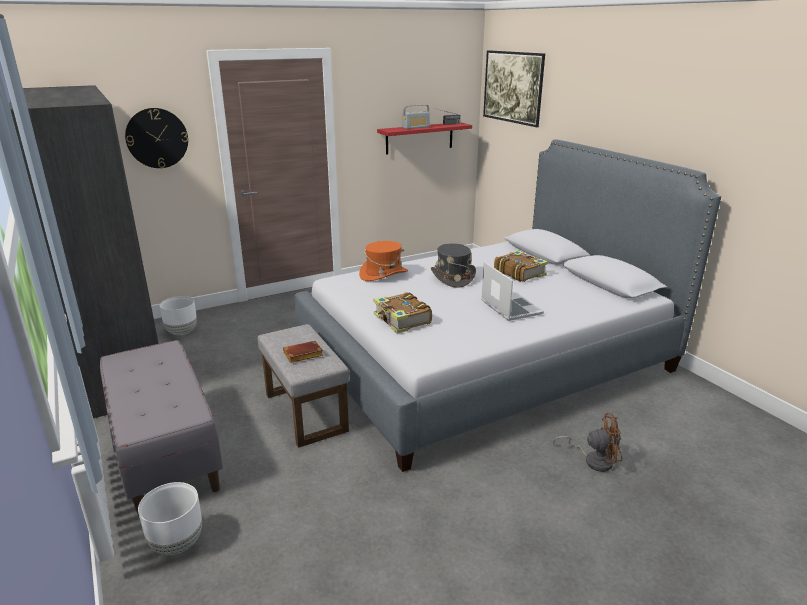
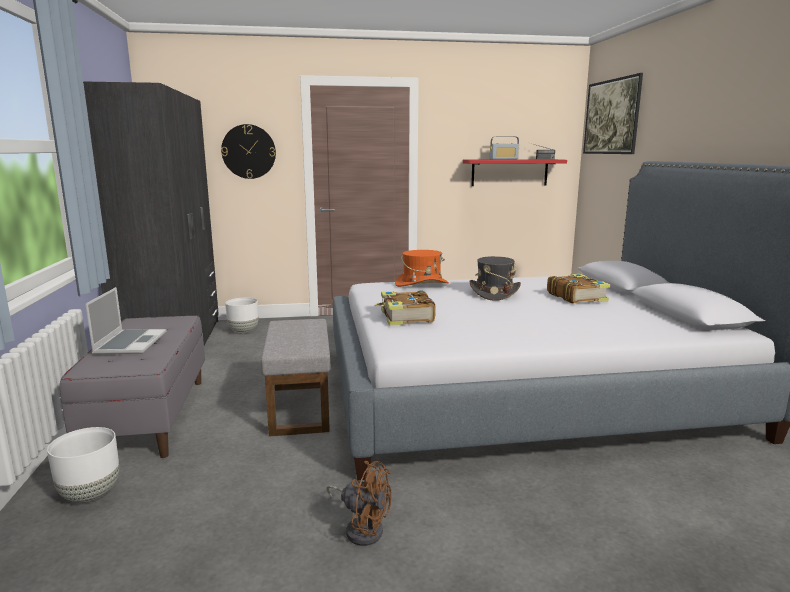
camera: 20 degrees right, 10 degrees down
(302, 355) = (293, 339): brown book -> none
(509, 307) = (539, 320): laptop -> laptop (130, 343)
(593, 460) = (607, 519): brown fan -> brown fan (362, 528)

